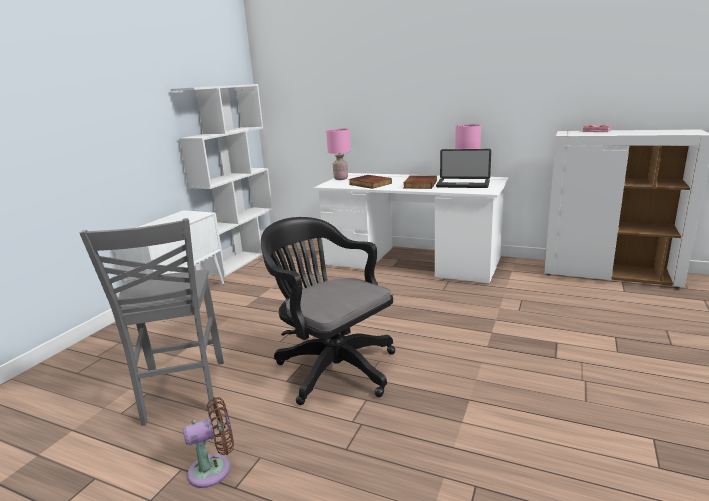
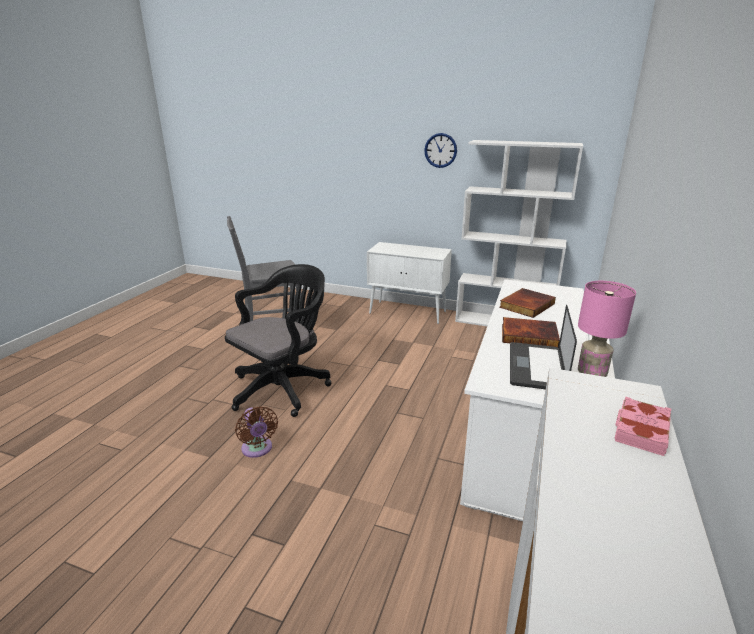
camera: 85 degrees right, 5 degrees up
(144, 104) = (440, 150): none -> wall clock
(214, 469) = (196, 357): brown fan -> brown fan (257, 449)
(340, 179) = (555, 289): pink table lamp -> none

